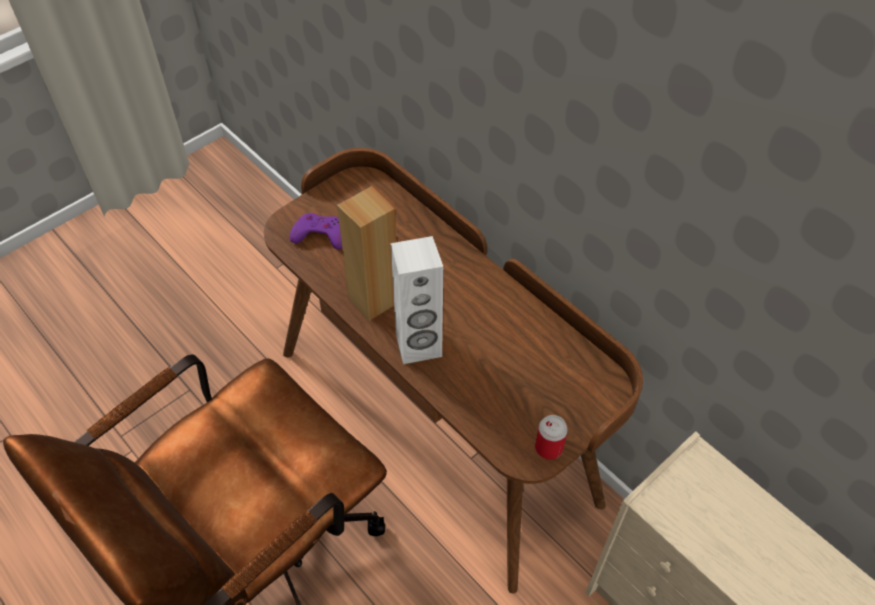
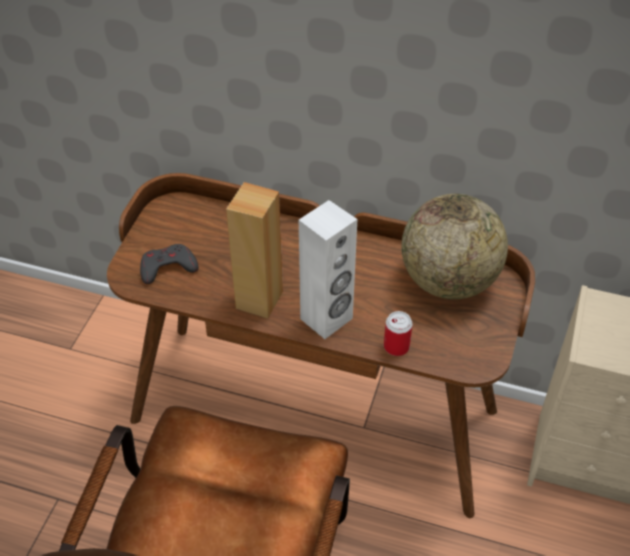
camera: 30 degrees left, 5 degrees down
(320, 235) = (167, 267): purple game controller -> grey game controller
(548, 448) = (490, 347): can -> can (396, 346)
(557, 364) = (448, 281): none -> globe

